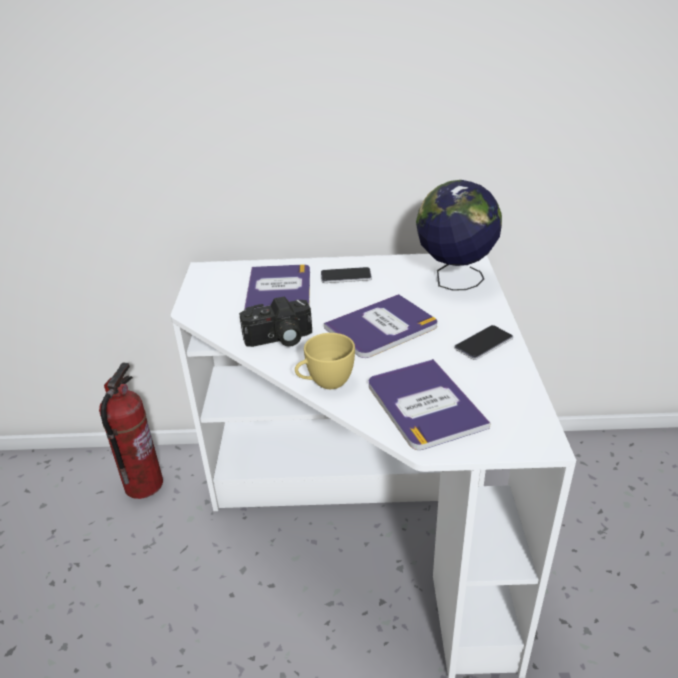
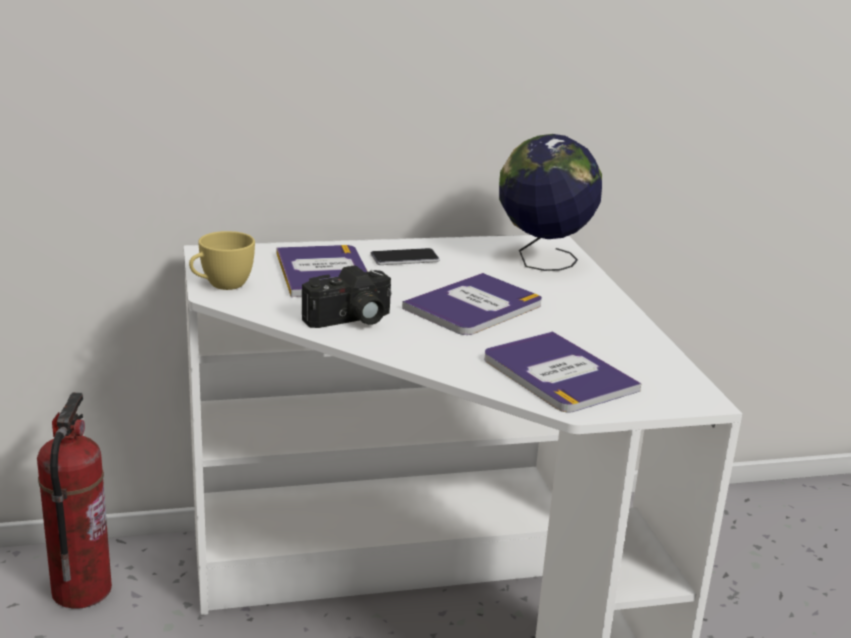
camera: 15 degrees left, 10 degrees down
(325, 383) = (430, 358): yellow cup -> yellow cup (221, 285)
(483, 343) = (602, 319): phone -> none

